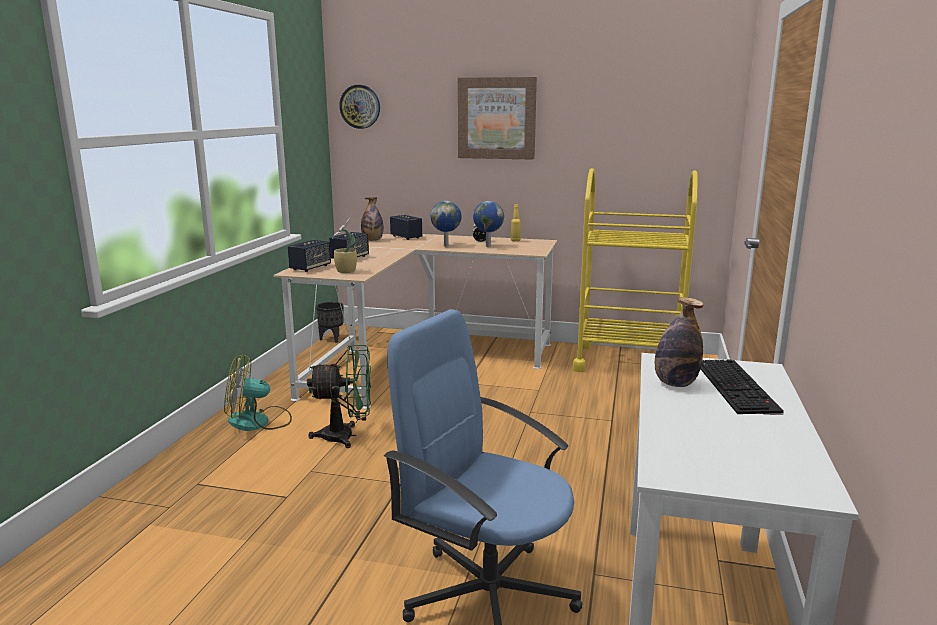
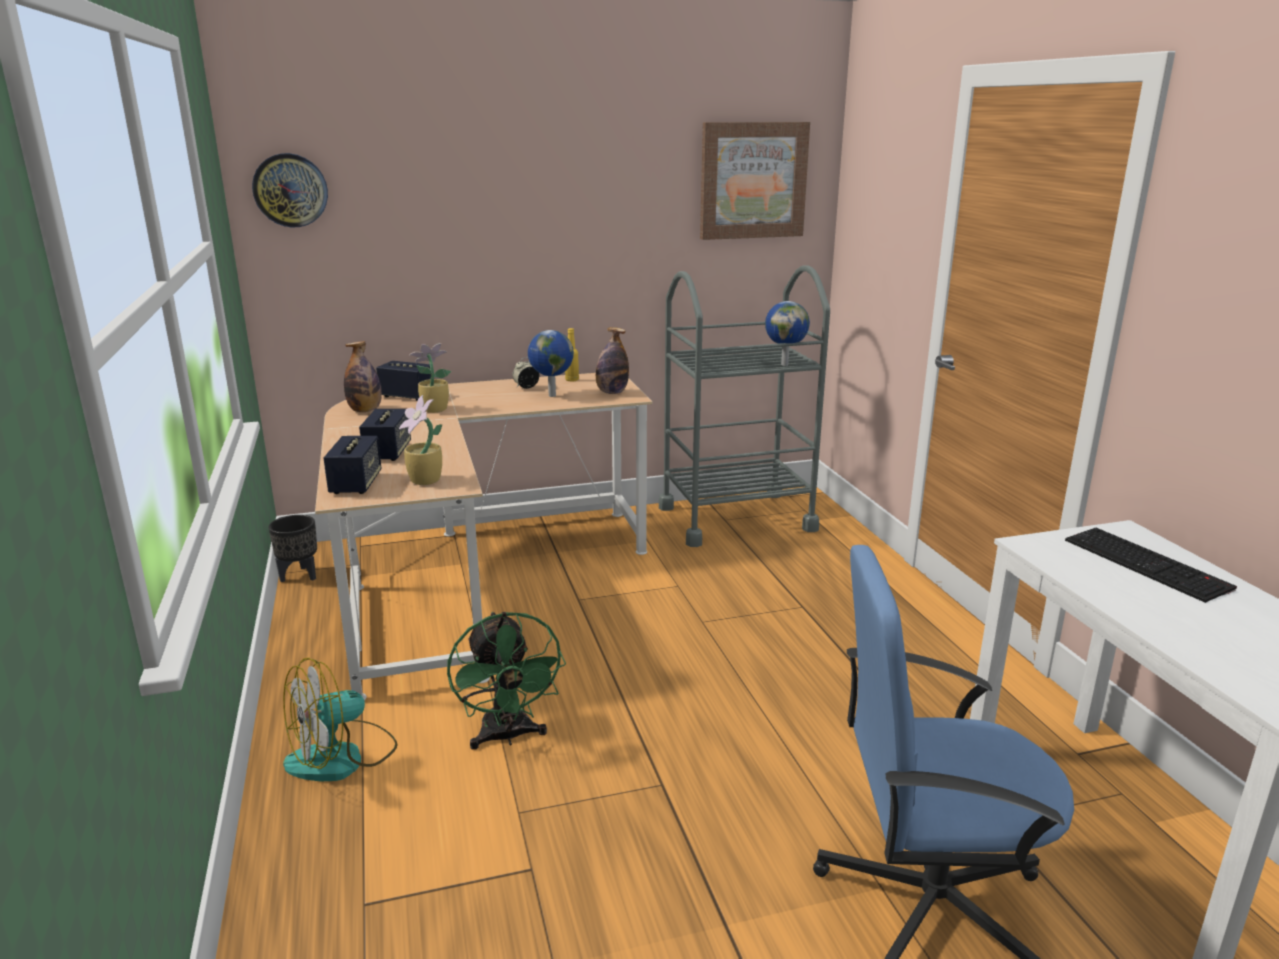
camera: 30 degrees left, 5 degrees up
(346, 436) = (507, 736): green fan -> green fan turned 105 degrees clockwise
(408, 244) = (433, 409): none -> potted plant
(446, 245) = (493, 403): globe -> globe (785, 364)
(497, 118) = (523, 202): picture -> picture (752, 180)
(628, 362) = (736, 518): yellow cart -> grey cart
(675, 383) = (1095, 576): bottle -> bottle (612, 392)

